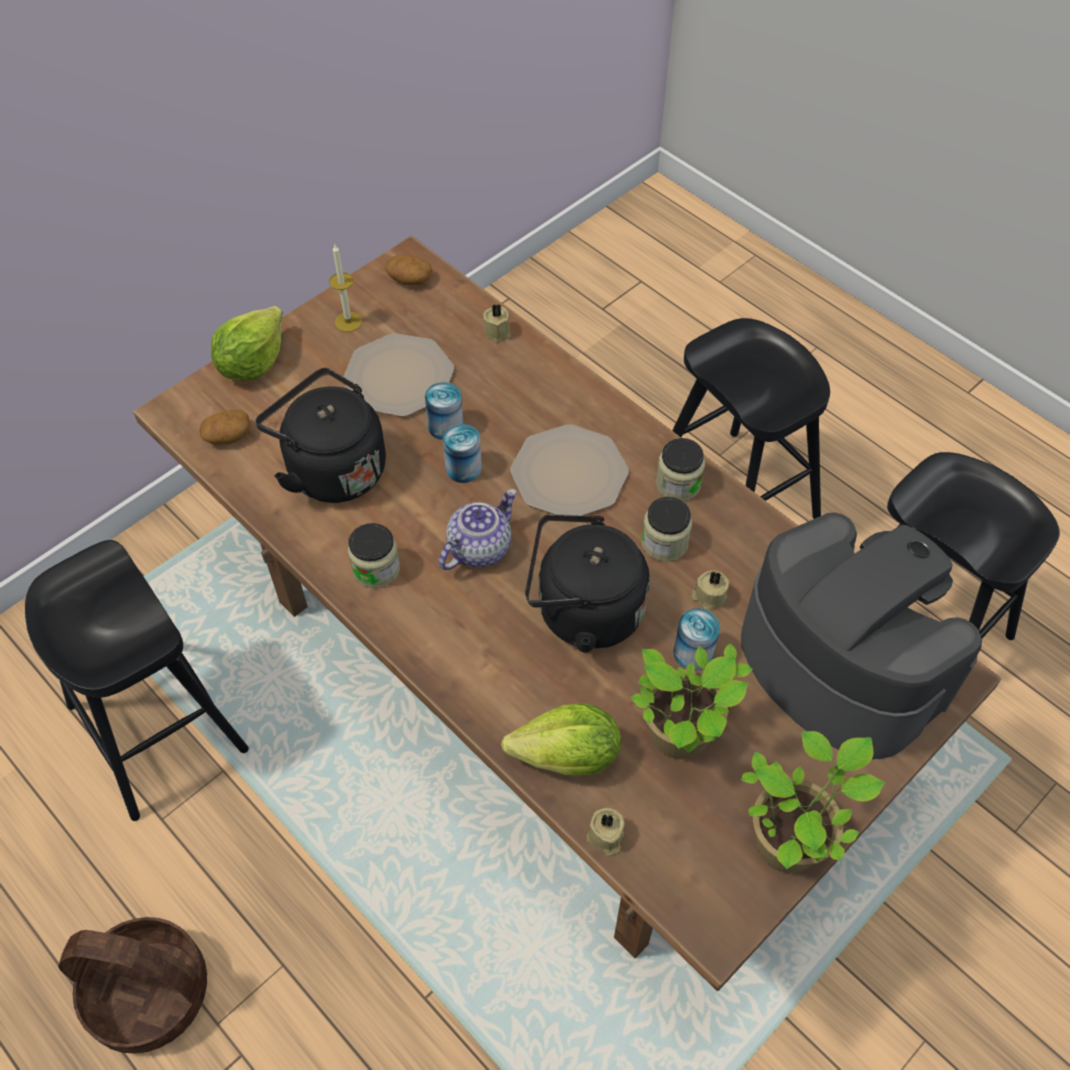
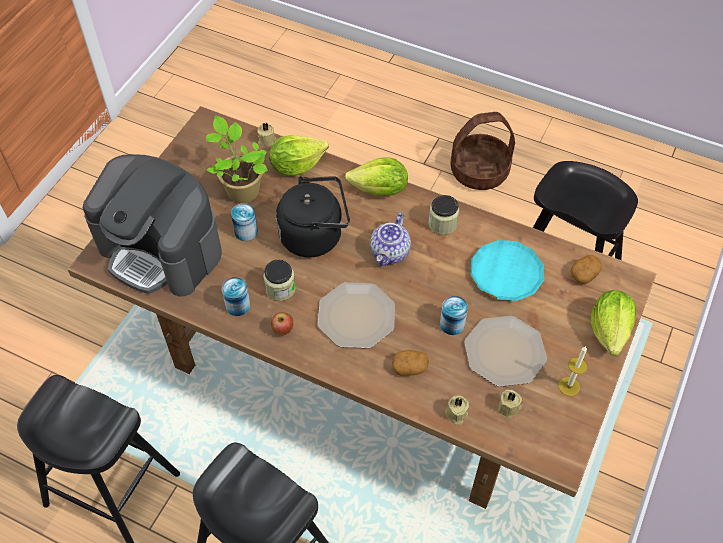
camera: 160 degrees right, 0 degrees up
(331, 468) = (506, 273): black kettle -> turquoise plate
(409, 279) = (549, 442): potato -> potato (409, 367)
(444, 659) = (380, 190): none -> lettuce
(463, 468) = (425, 298): can -> can (238, 305)
(678, 484) = (283, 330): jar -> apple
(708, 596) = (245, 264): beige candle -> beige candle (509, 408)
(790, 840) = (177, 163): potted plant -> none

